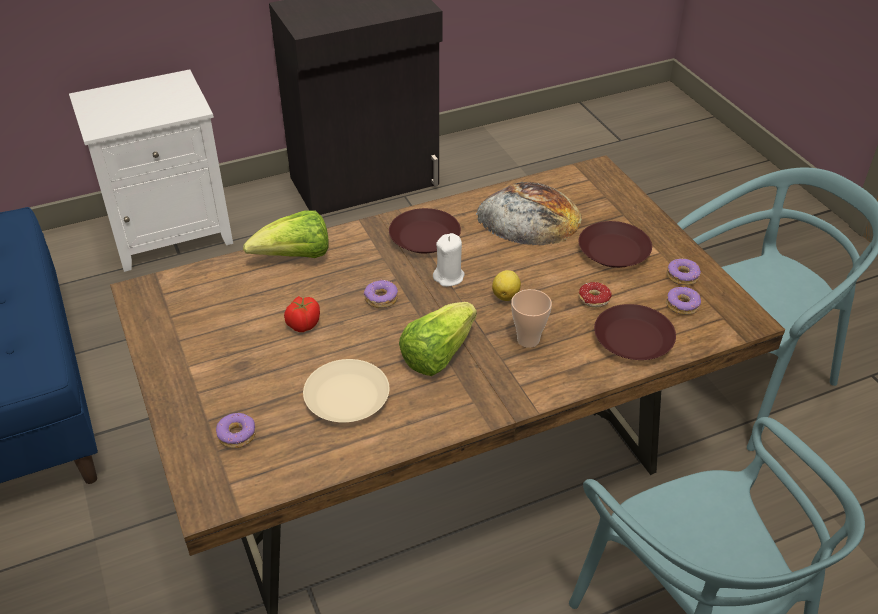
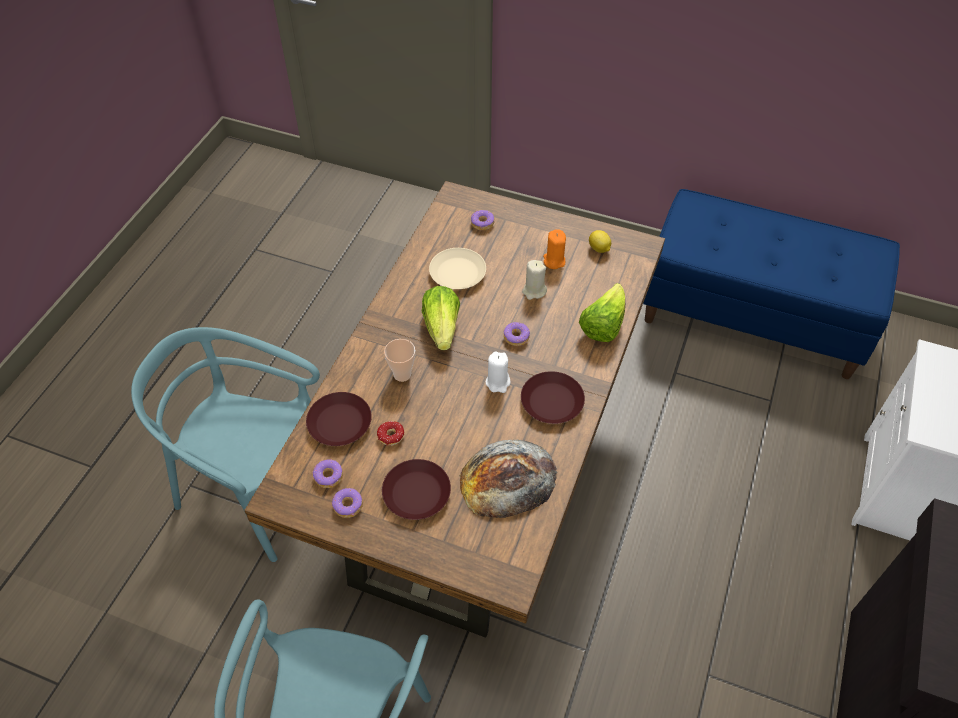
camera: 135 degrees right, 10 degrees up
(238, 338) = (554, 261): none -> orange candle
(303, 325) = (534, 291): tomato -> beige candle
(506, 295) = (448, 396): lemon -> lemon (599, 249)

